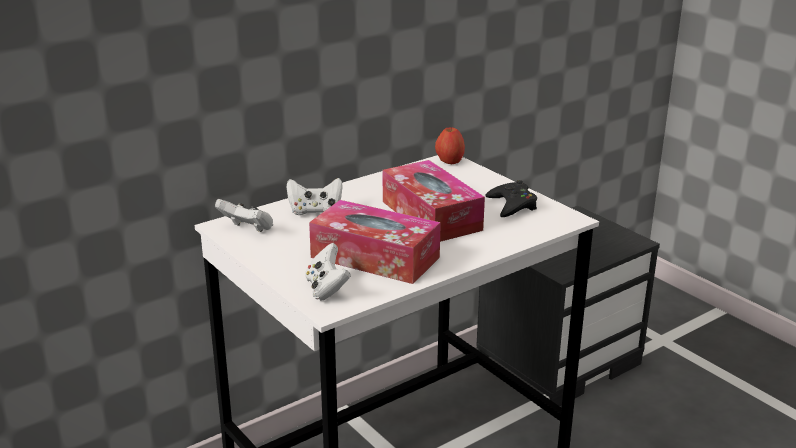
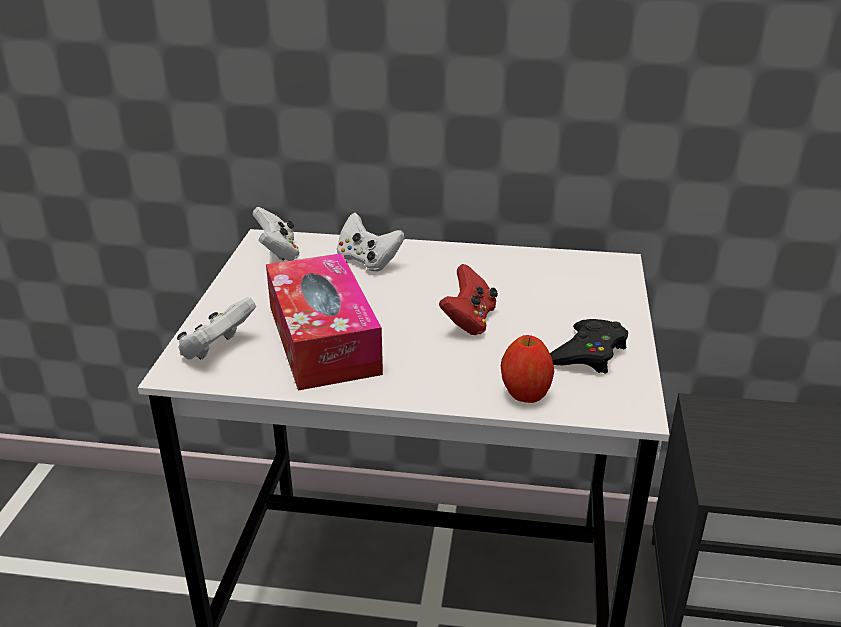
camera: 45 degrees right, 5 degrees up
(431, 215) = (469, 320): tissue box -> red game controller
(449, 162) = (612, 266): apple -> apple (525, 394)

